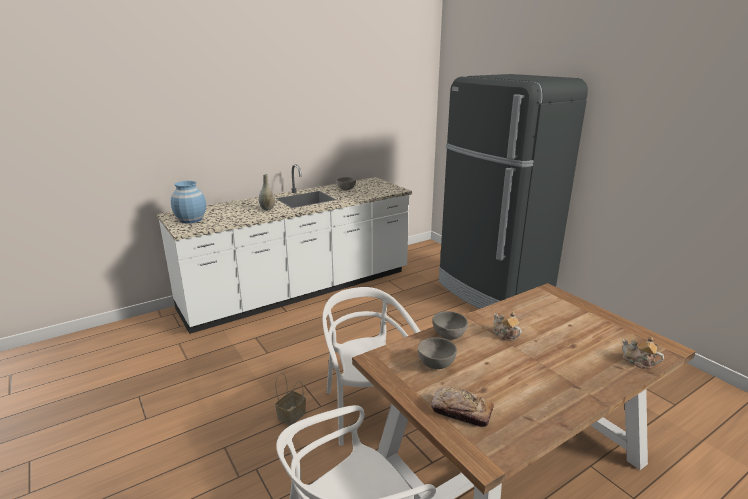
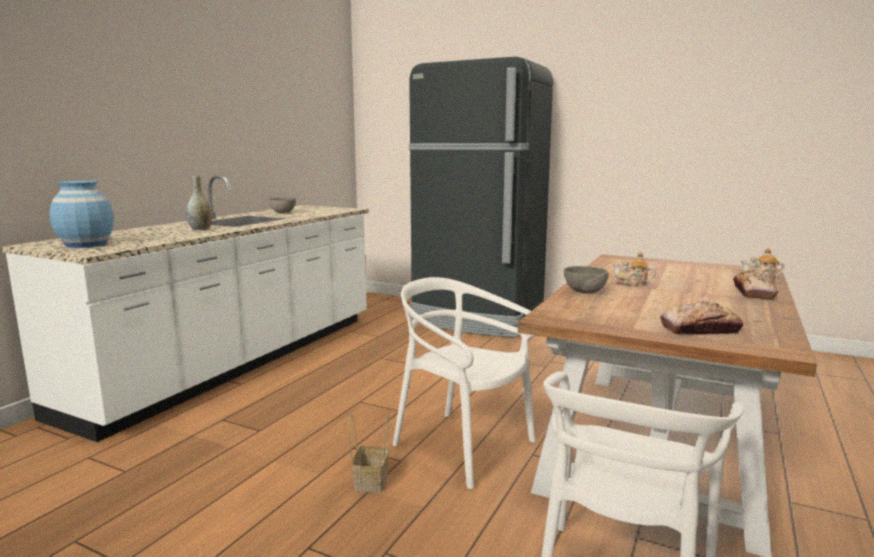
camera: 30 degrees left, 10 degrees down
(435, 364) = (612, 309): grey bowl -> none
(594, 379) = (753, 292): none -> bread

